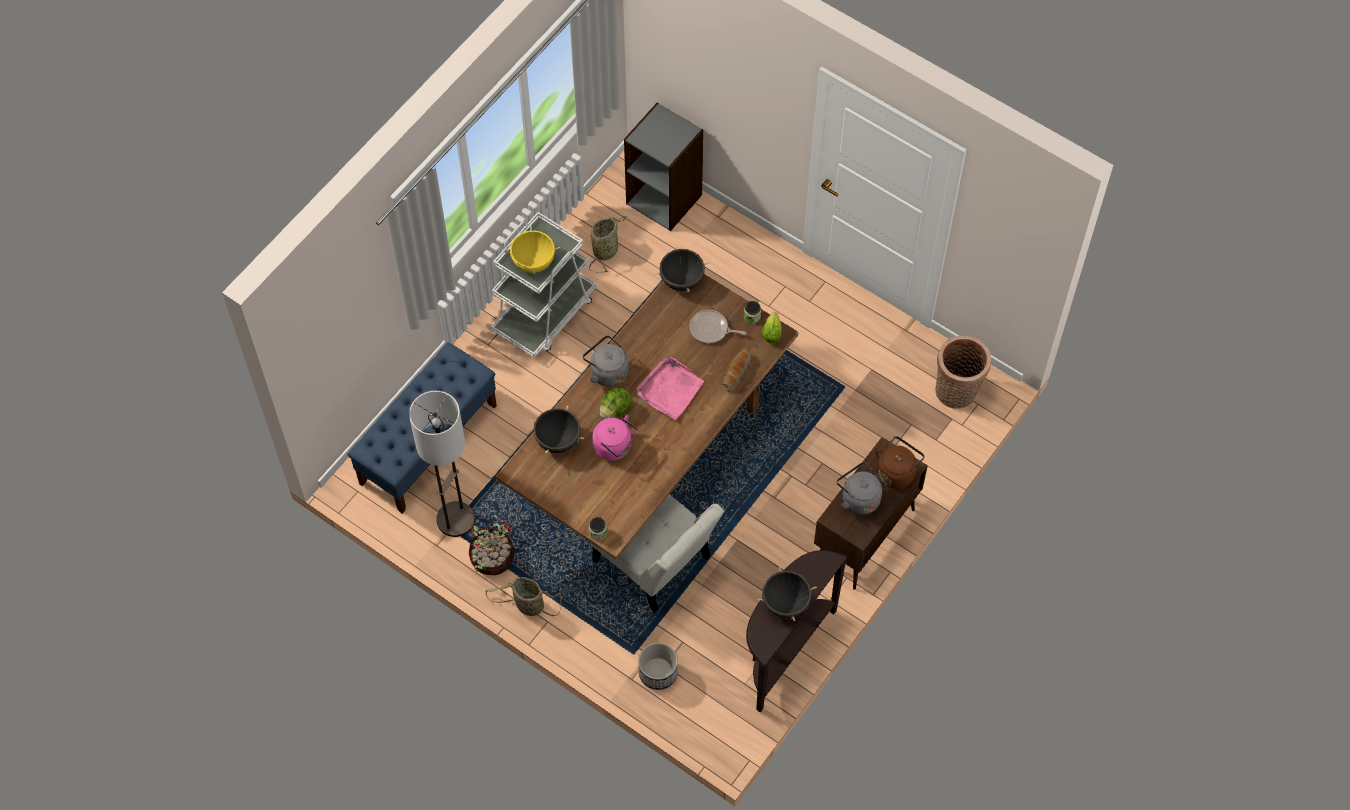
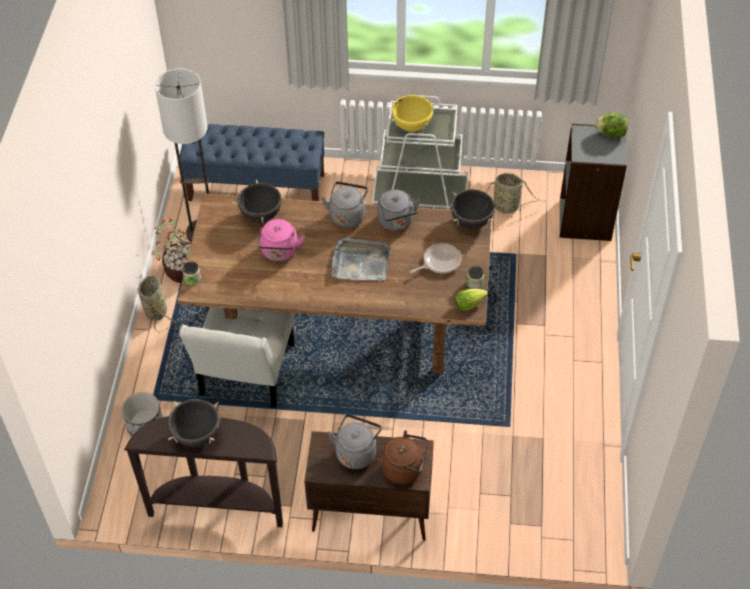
camera: 60 degrees right, 10 degrees down
(615, 410) = (315, 237): lettuce -> lettuce (611, 133)
(643, 338) = (396, 222): none -> grey kettle
(669, 389) = (360, 262): pink tray -> grey tray
(711, 329) = (439, 262): frying pan -> frying pan turned 75 degrees clockwise
(736, 372) = (411, 298): bread -> none
(956, 394) = (570, 517): basket -> none

